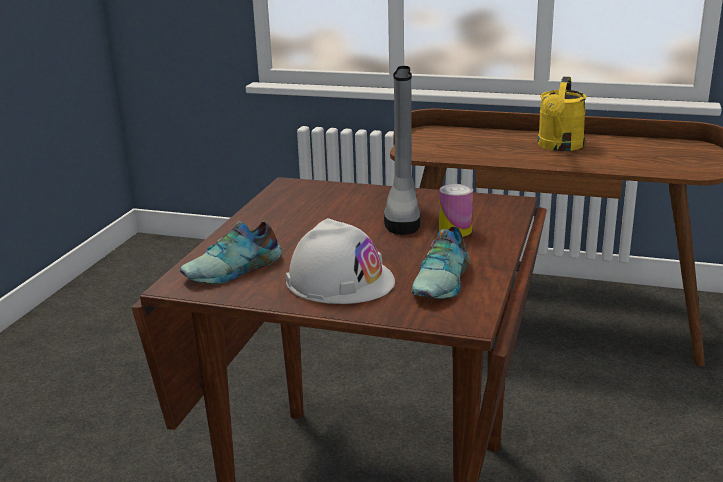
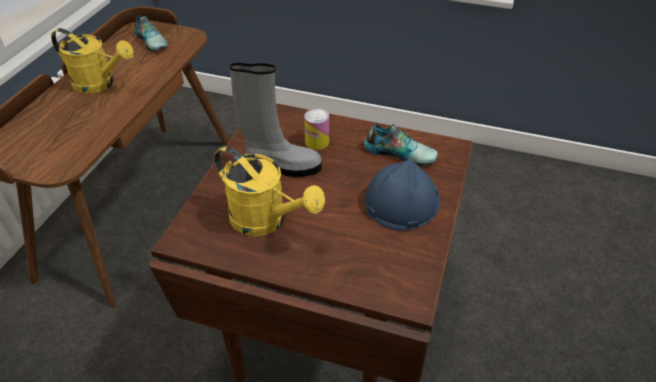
camera: 90 degrees left, 20 degrees up
(234, 270) = (383, 264): shoe -> shoe (152, 41)
(311, 214) = (266, 220): none -> yellow watering can
(340, 280) = (401, 201): white hard hat -> blue hard hat

